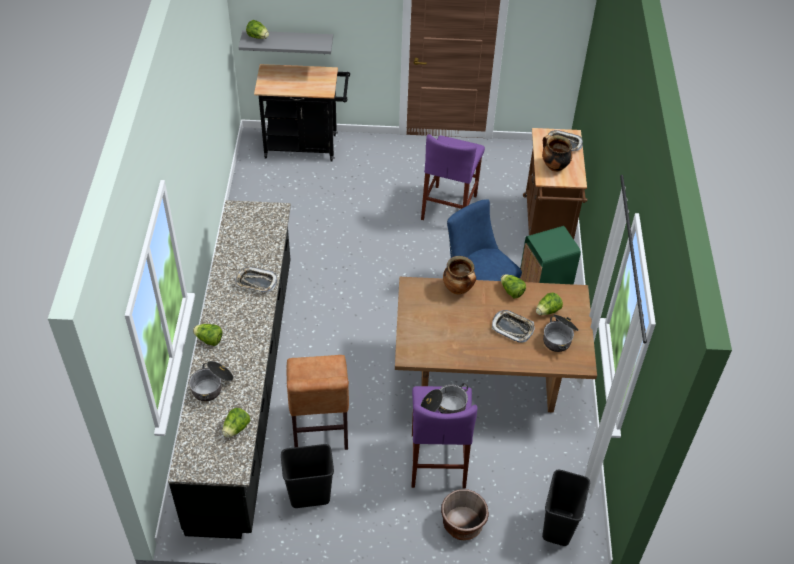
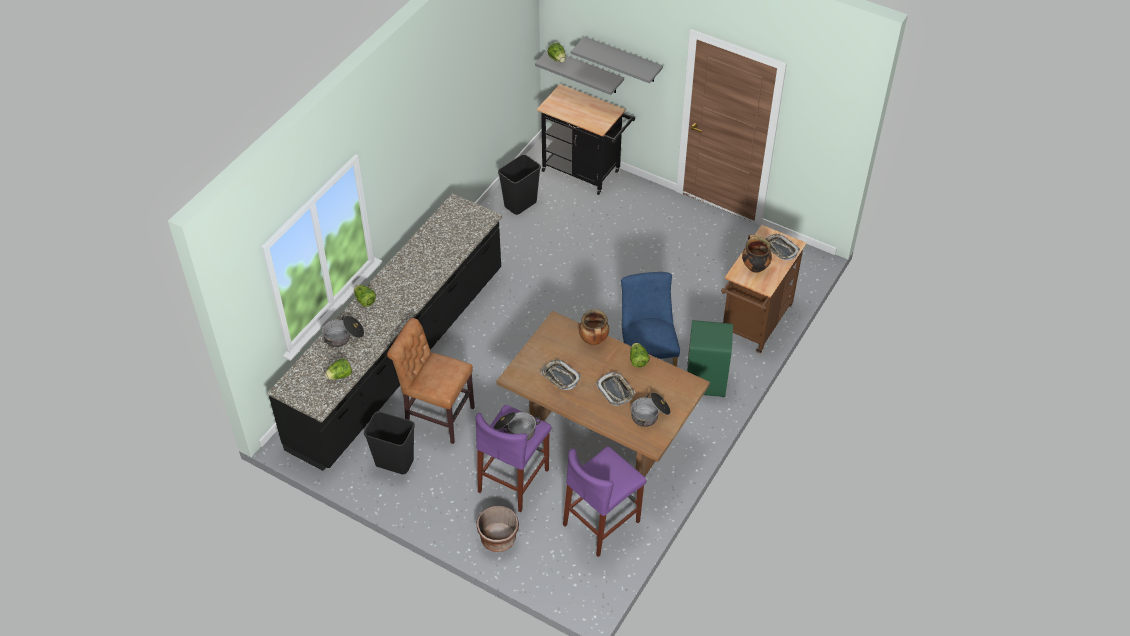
camera: 30 degrees right, 0 degrees up
(256, 282) = (430, 269): tray -> tray (560, 377)
(320, 430) = (436, 415): brown chair -> brown chair turned 90 degrees clockwise
(330, 16) = (623, 60): none -> grey shelf
(449, 207) = (675, 274): purple stool -> purple stool (601, 523)
(547, 311) = (656, 389): lettuce -> none
(559, 527) = (575, 577): black trash can -> black trash can (520, 205)

